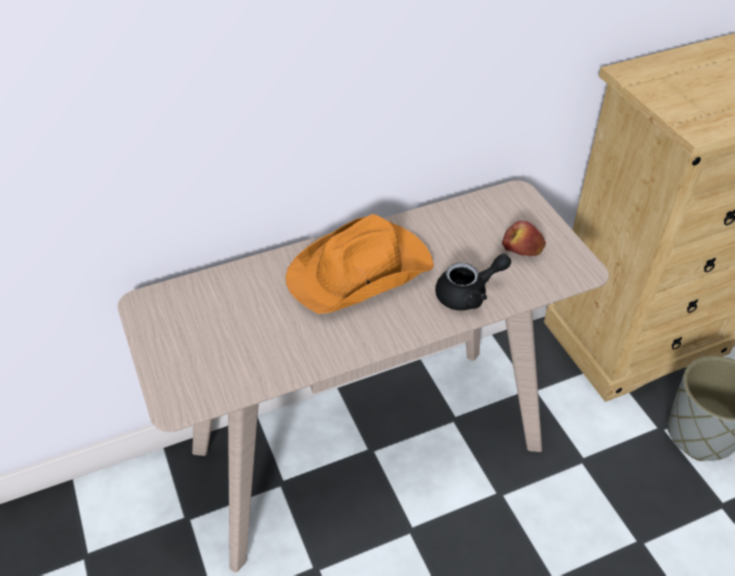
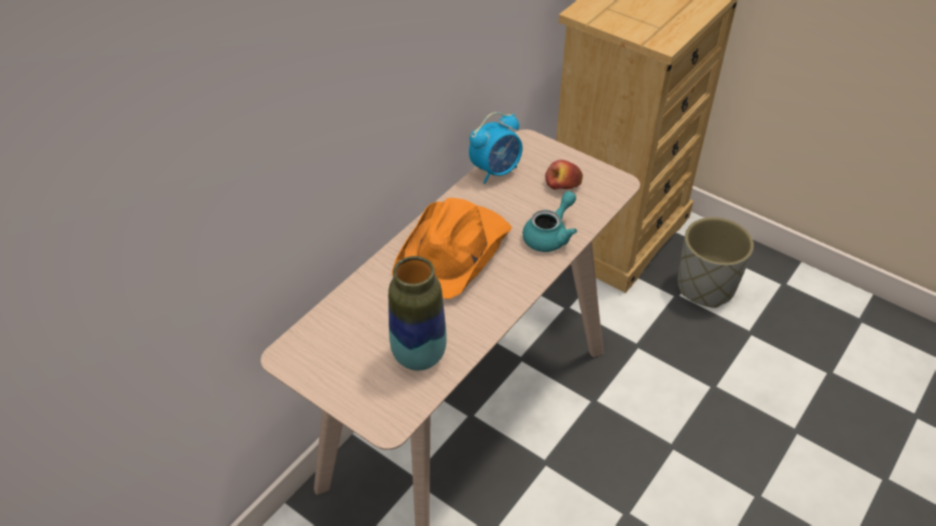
camera: 30 degrees left, 0 degrees up
(252, 355) = (419, 356): none -> vase
(463, 211) = (496, 171): none -> alarm clock
(468, 294) = (550, 235): black teapot -> turquoise teapot

